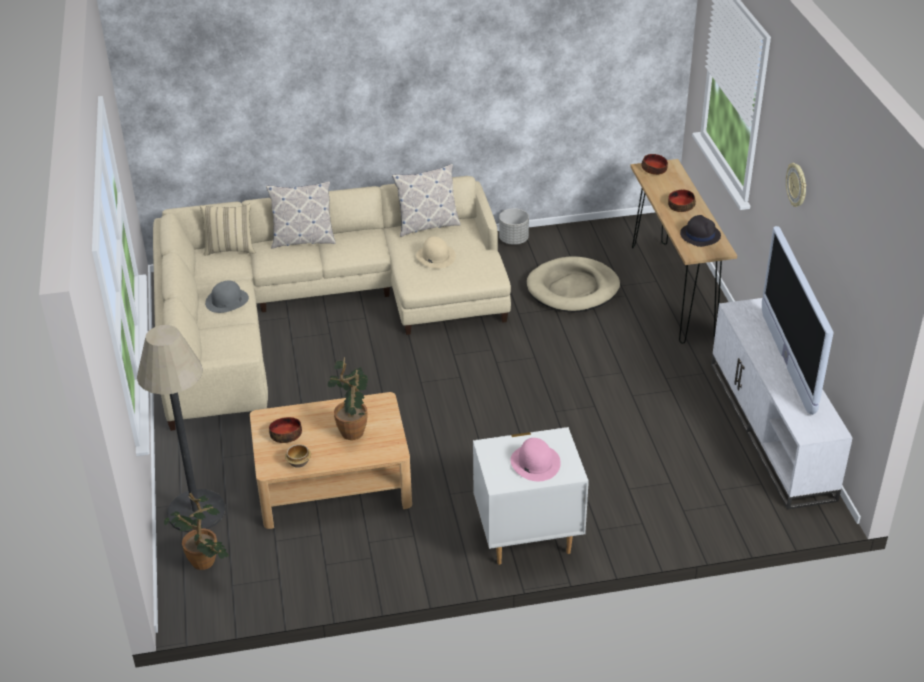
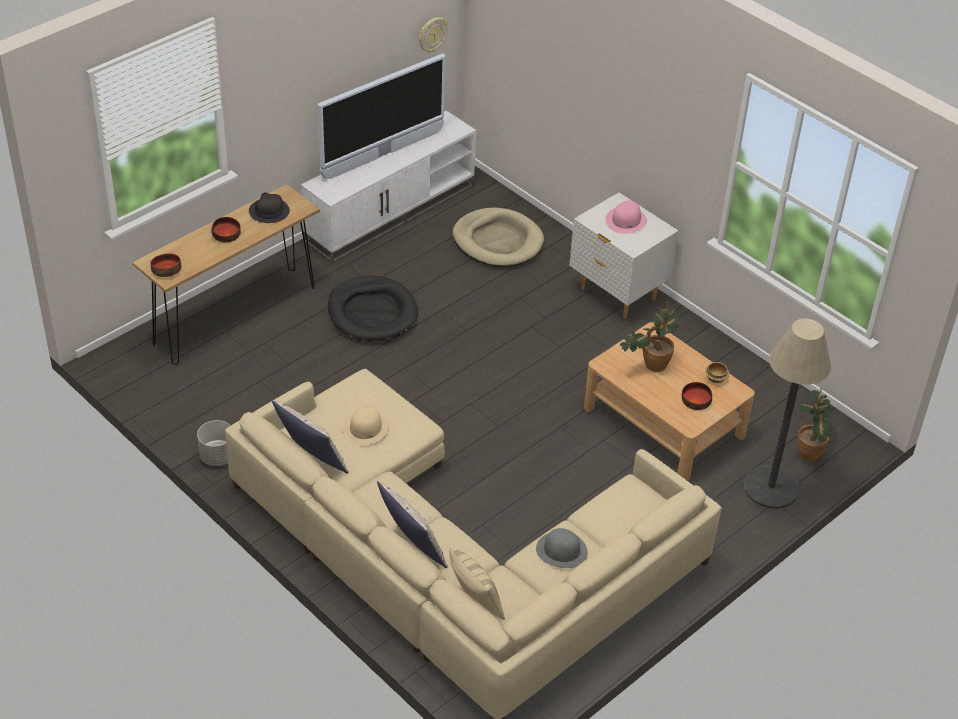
camera: 125 degrees left, 5 degrees up
(573, 288) = (278, 381): beige dog bed -> beige dog bed (497, 241)
(621, 364) = (372, 313): none -> black dog bed
(797, 185) = (307, 64): wall clock -> wall clock (432, 34)

